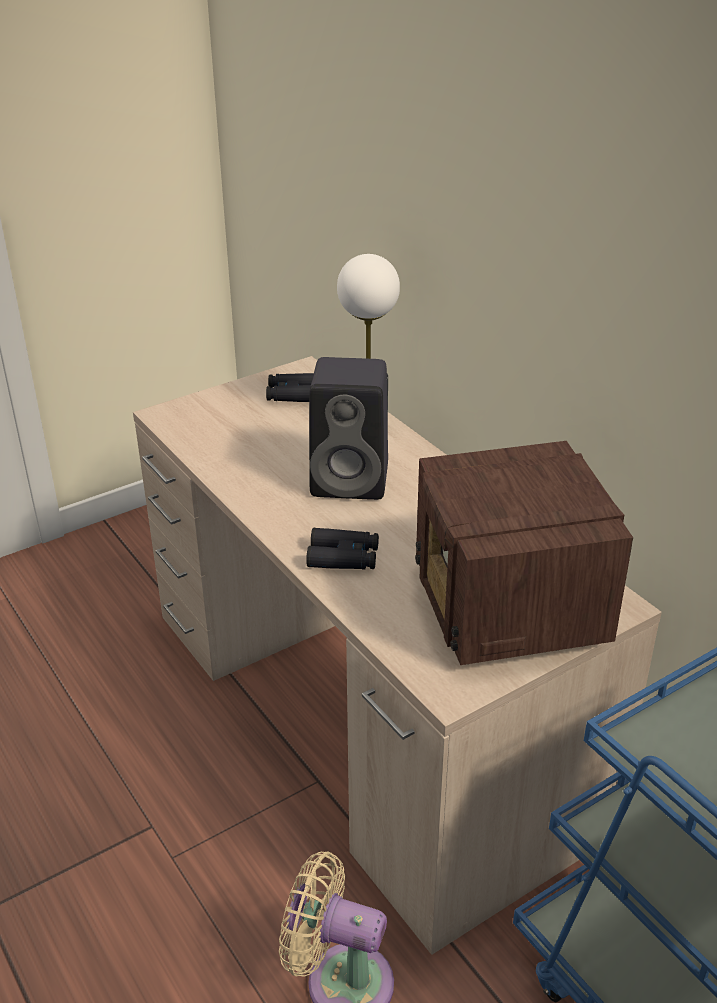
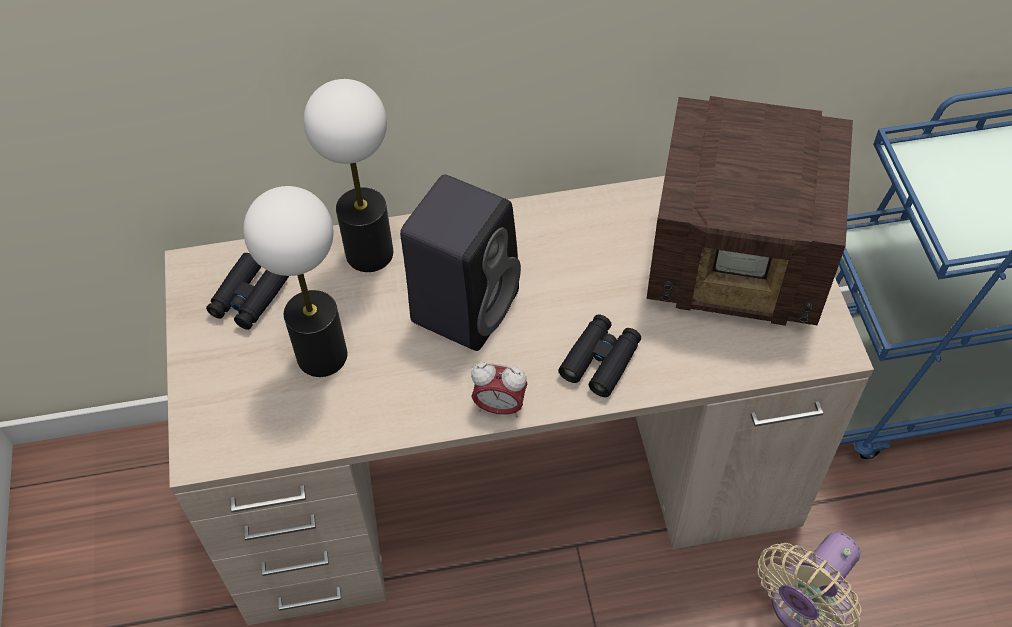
camera: 65 degrees left, 20 degrees up
(265, 435) = (322, 356): none -> table lamp
(268, 520) = (499, 406): none -> alarm clock

